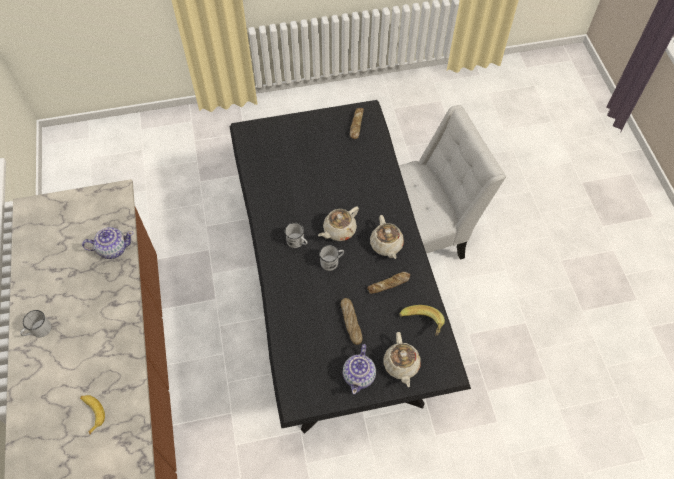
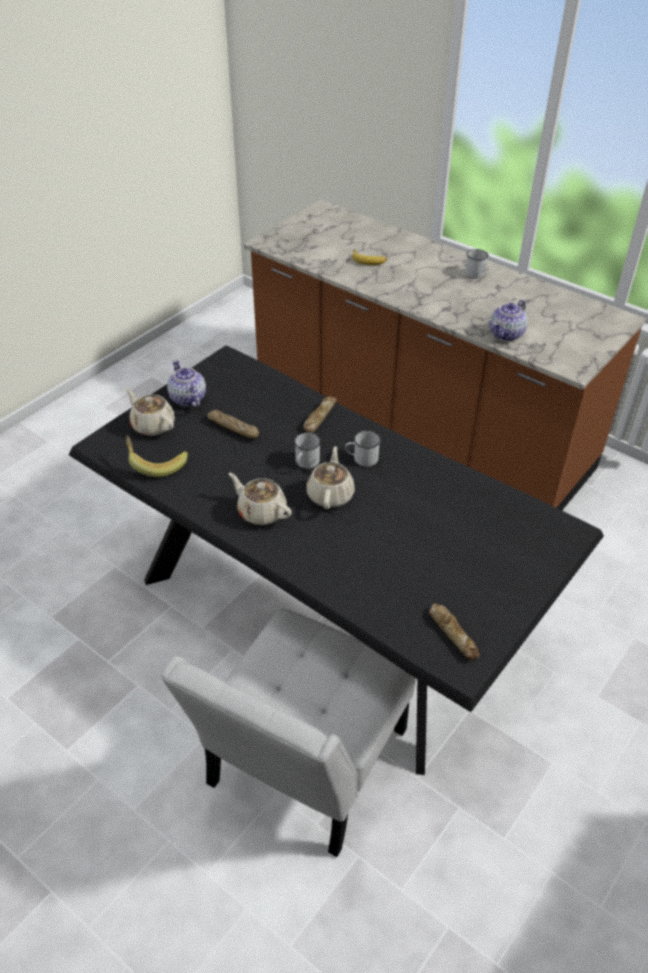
camera: 140 degrees right, 15 degrees down
(389, 284) = (223, 478): bread -> bread (319, 417)

